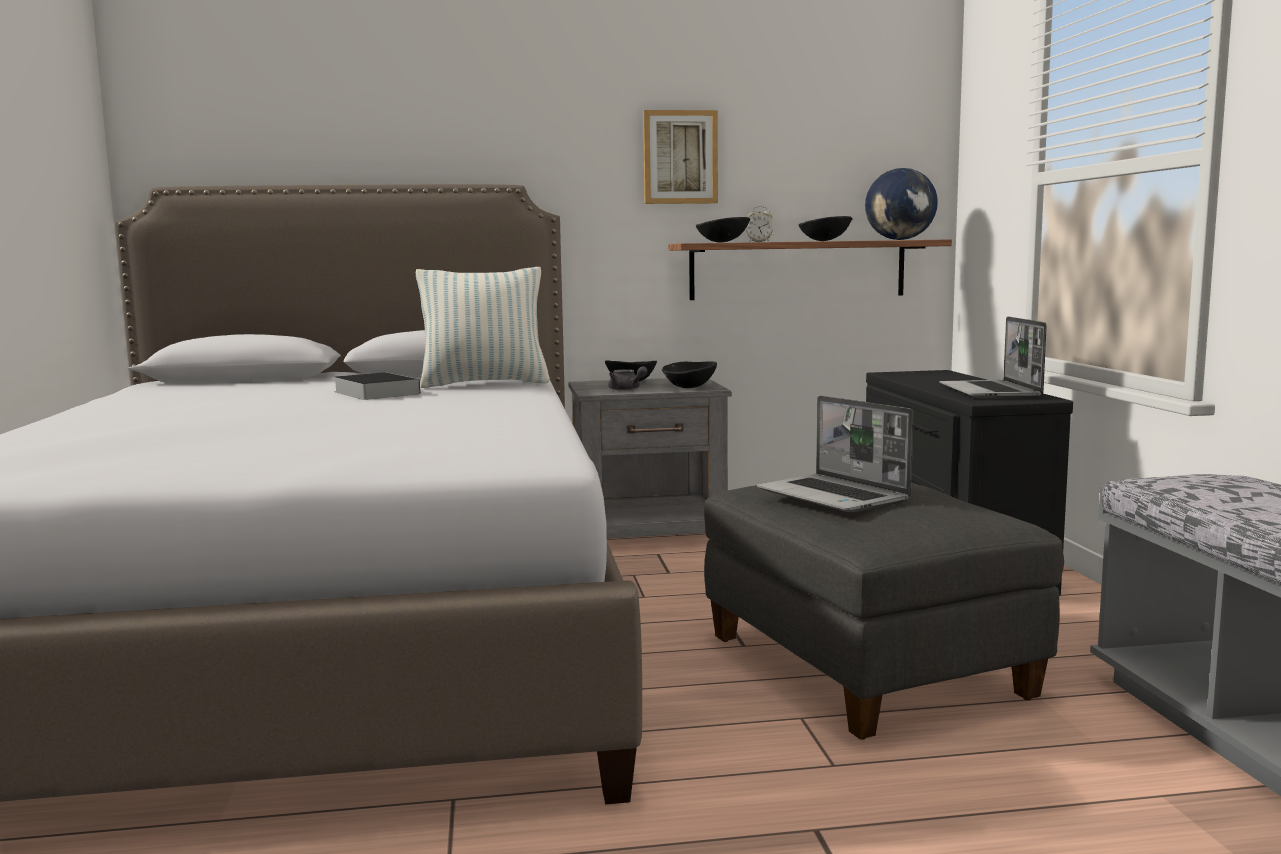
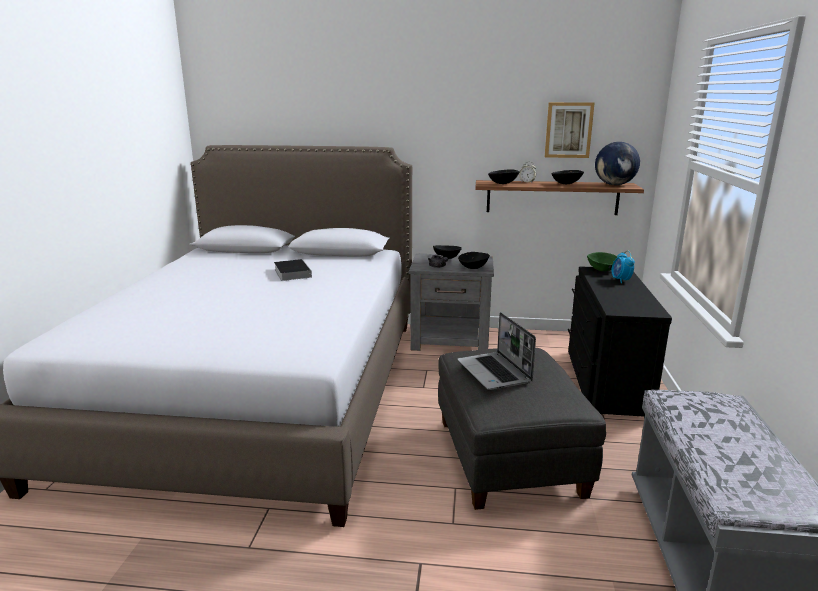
camera: 15 degrees right, 10 degrees up
(484, 384) = (351, 268): pillow -> none
(680, 157) = (485, 130): picture -> picture (568, 130)
(907, 373) = (602, 270): none -> green bowl
(949, 379) = (621, 280): none -> alarm clock
(991, 392) = (631, 300): laptop -> none

